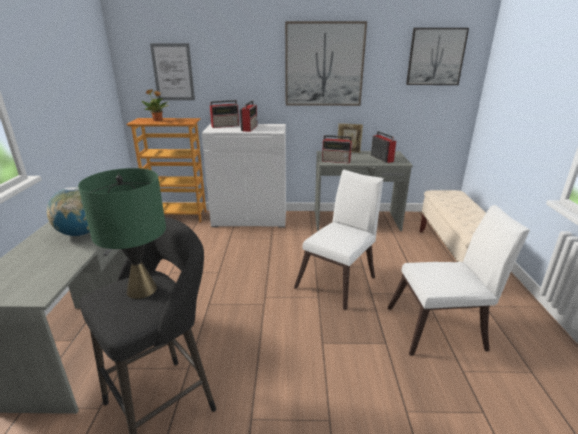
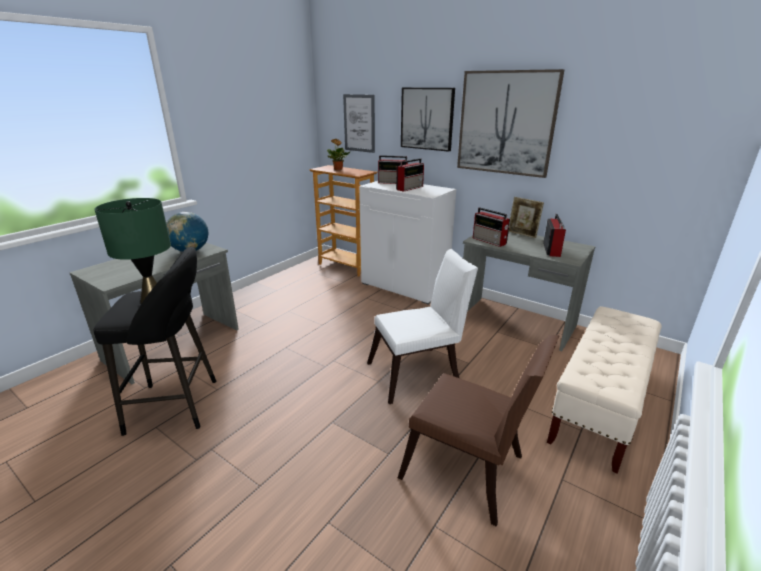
camera: 35 degrees right, 0 degrees up
(435, 57) = (666, 120): picture -> picture (427, 119)
(442, 329) = (468, 473): white chair -> brown chair

